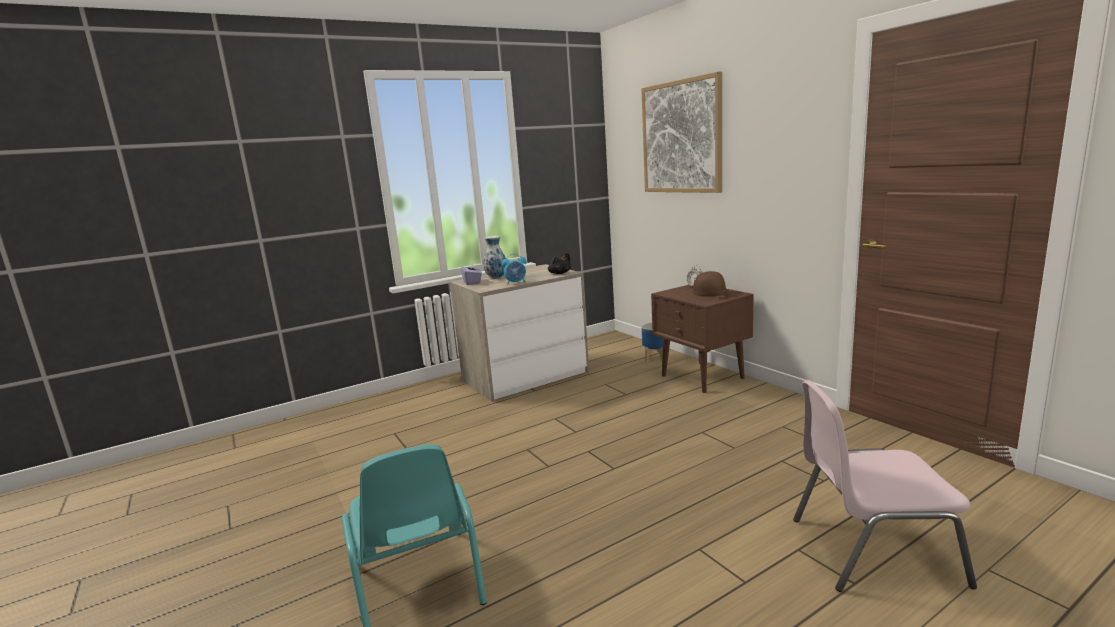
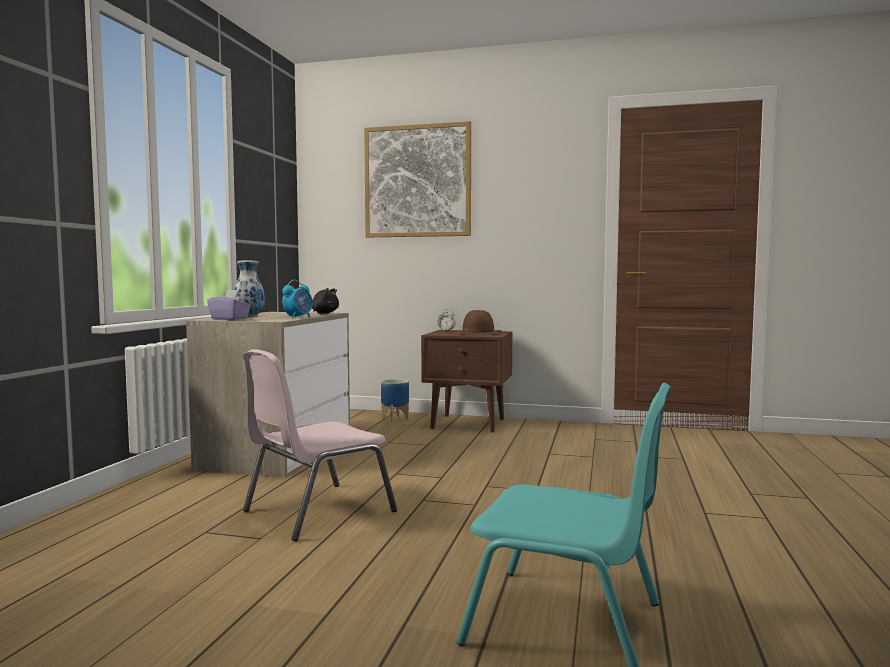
camera: 45 degrees left, 10 degrees down
(871, 549) = (779, 481): pink chair -> pink chair (316, 511)

